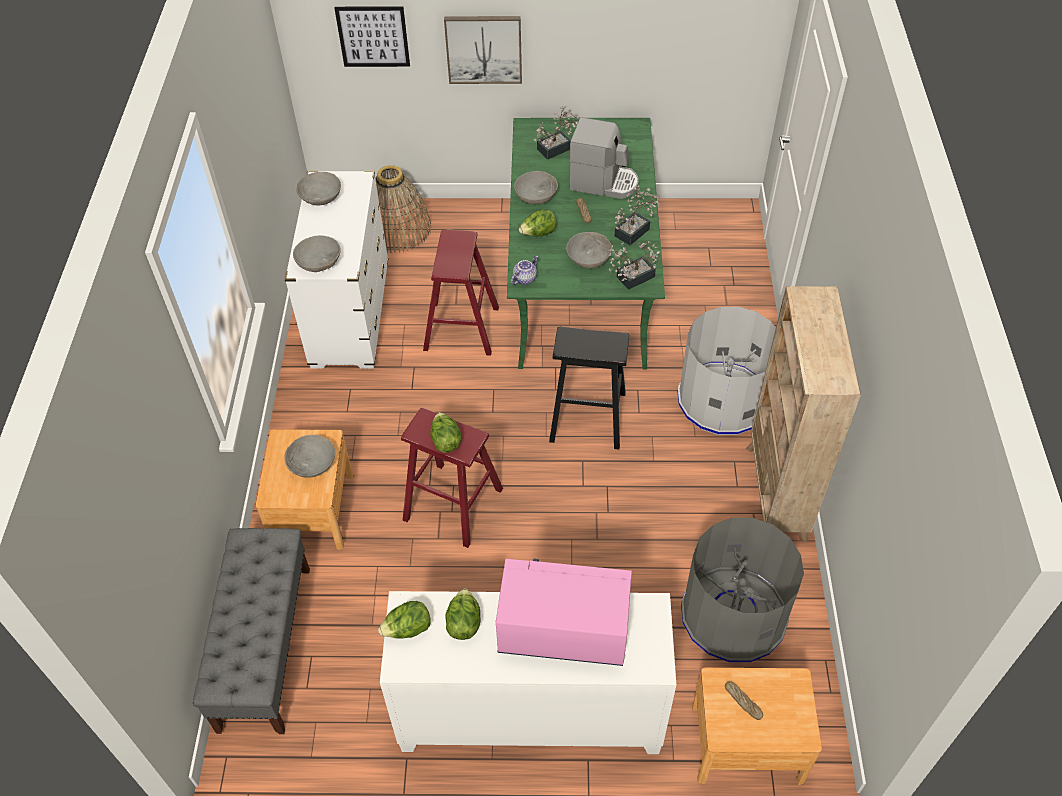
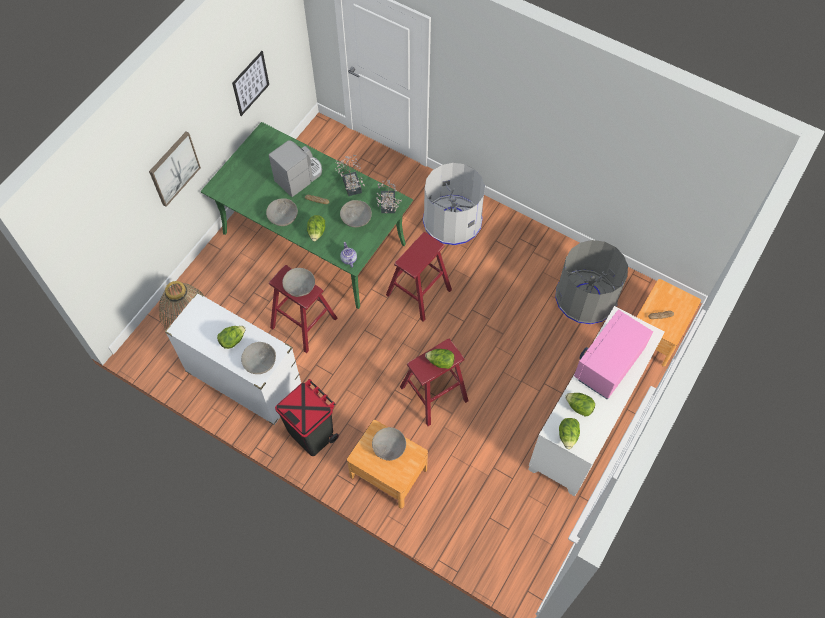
camera: 60 degrees left, 10 degrees up
(265, 646) = (468, 540): grey bench -> none
(320, 197) = (198, 334): grey bowl -> grey bowl (300, 286)
(320, 409) = (312, 434): none -> black trash can
(332, 227) = (232, 340): none -> lettuce
(373, 36) = (116, 222): picture -> picture (250, 83)
(557, 148) = (249, 183): potted plant -> none
(587, 416) = (418, 292): black stool -> red stool
(775, 493) = (527, 234): beige bookcase -> none

